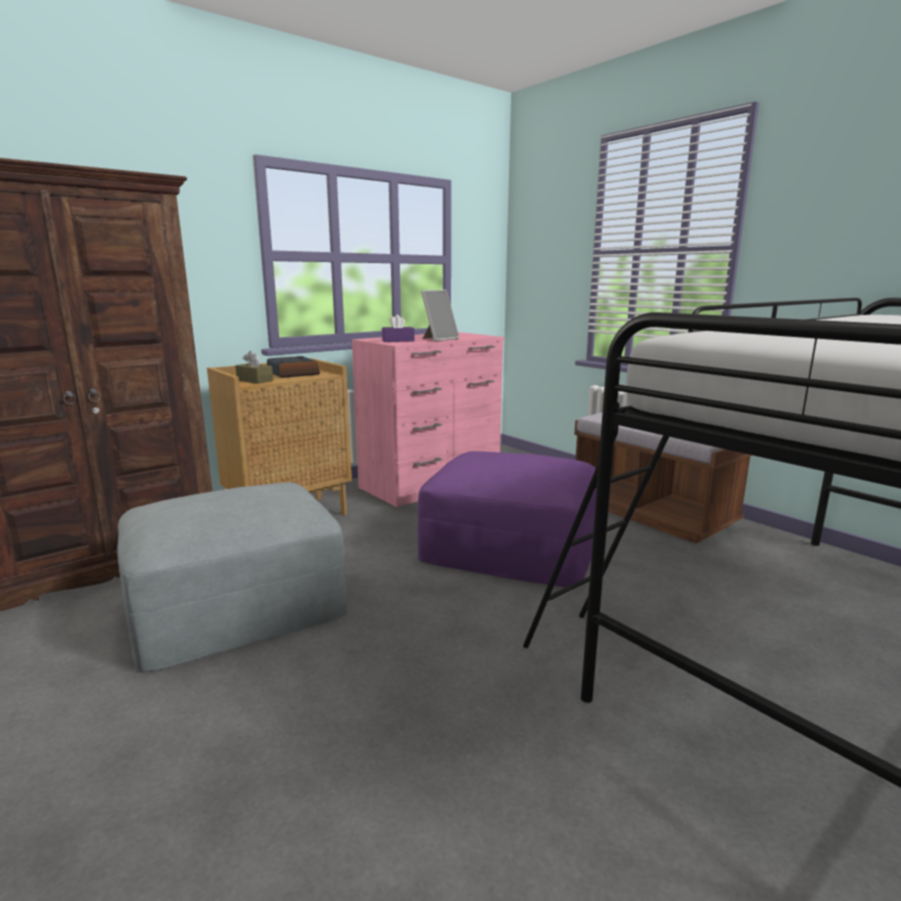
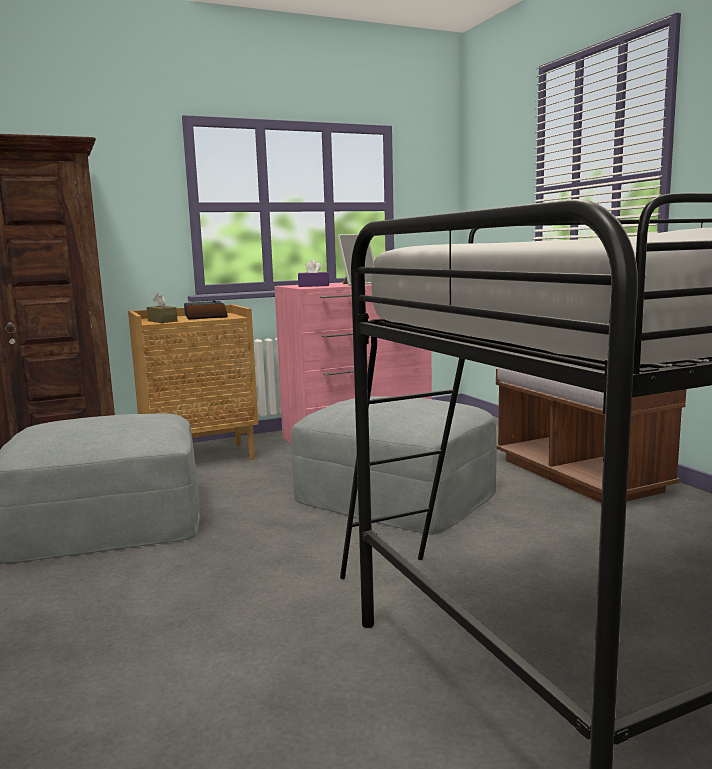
camera: 15 degrees right, 5 degrees down
(511, 547) = (396, 495): purple ottoman -> grey ottoman

